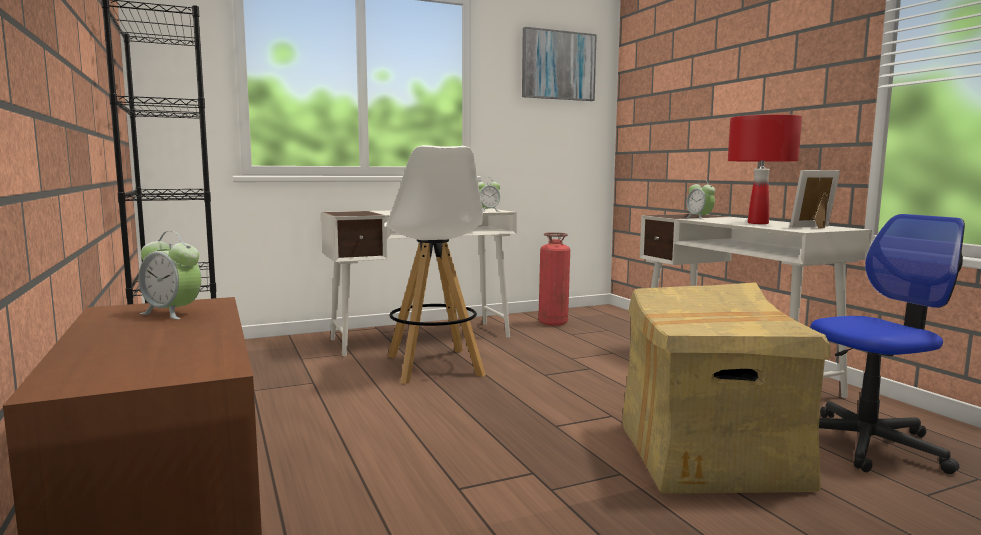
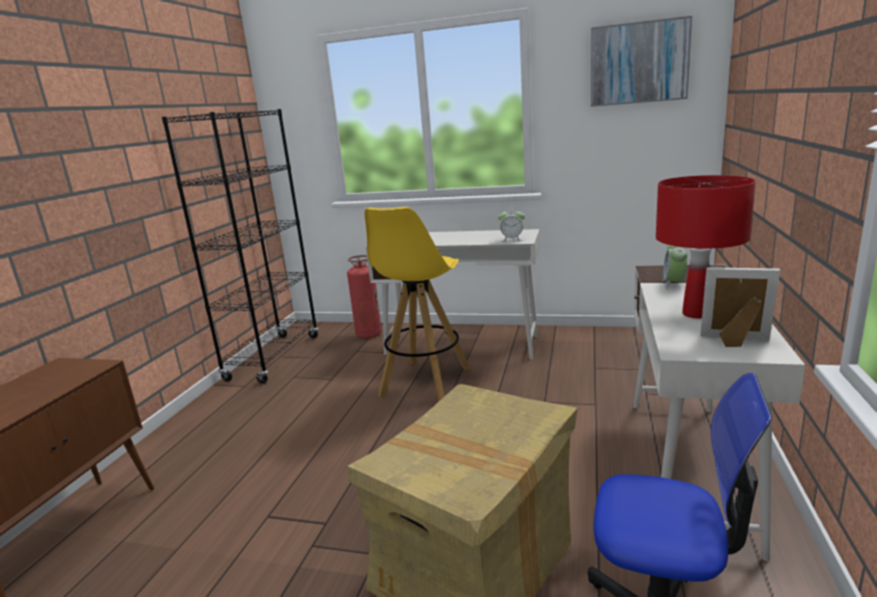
camera: 40 degrees right, 10 degrees up
(172, 313) = (61, 376): alarm clock -> none
(434, 366) = (425, 382): white stool -> yellow stool
(553, 323) = (600, 347): fire extinguisher -> fire extinguisher (368, 334)

